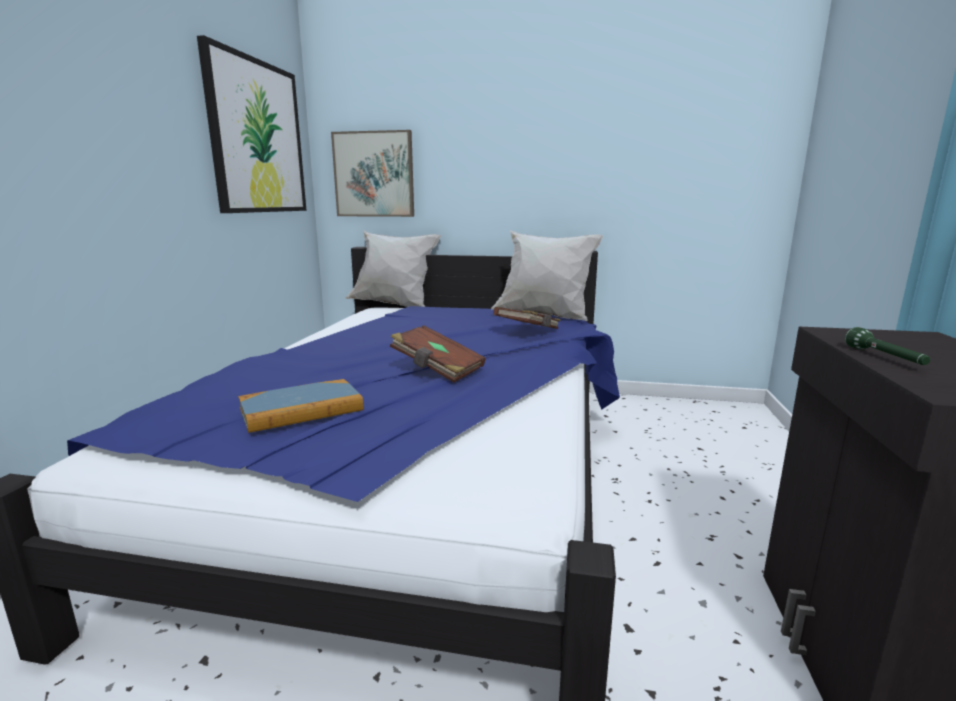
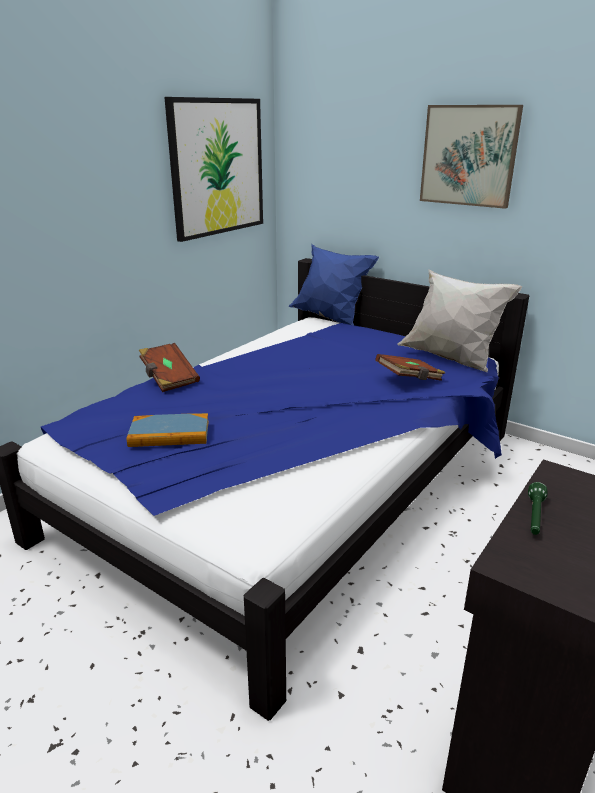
camera: 25 degrees right, 10 degrees up
(374, 174) = (326, 191): picture -> picture (469, 156)
(394, 305) = (330, 318): white pillow -> blue pillow
(437, 369) = (290, 412): brown book -> brown book (168, 378)

